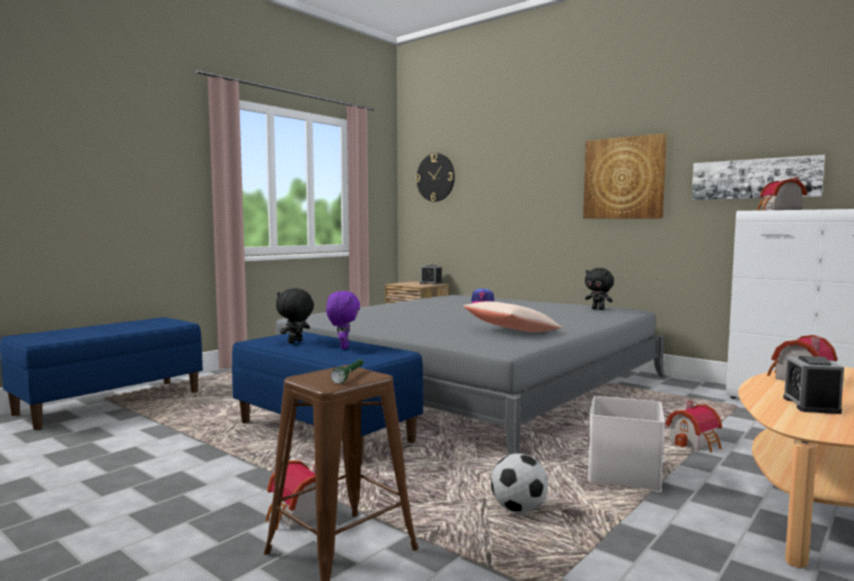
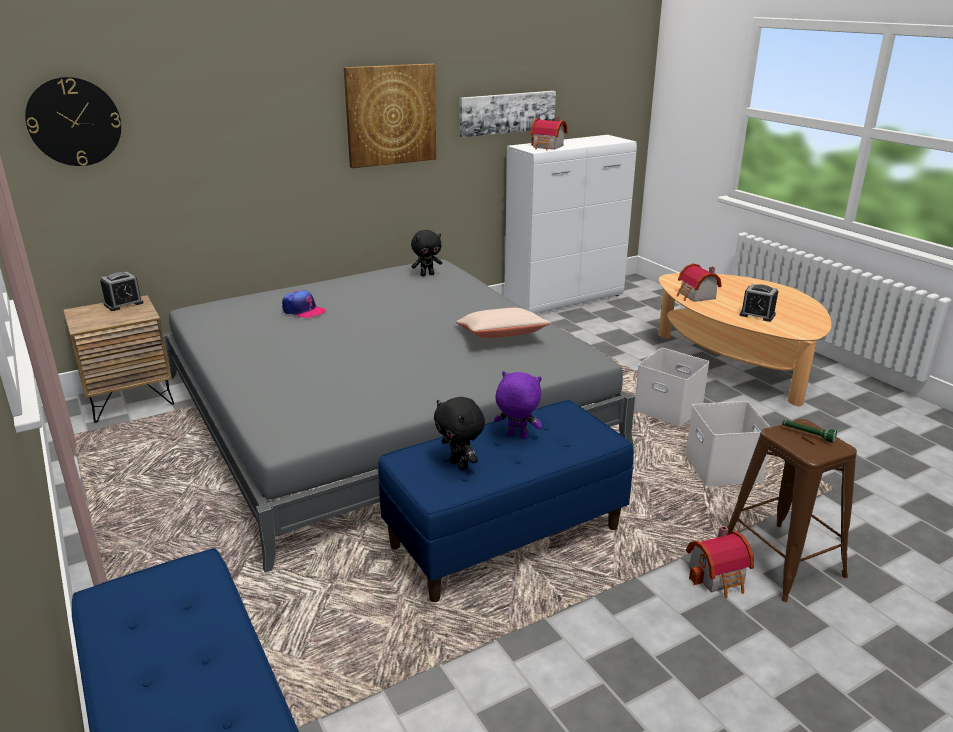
camera: 70 degrees left, 20 degrees up
(518, 509) = (720, 468): football -> white storage box
(696, 443) = (620, 365): toy house -> none

